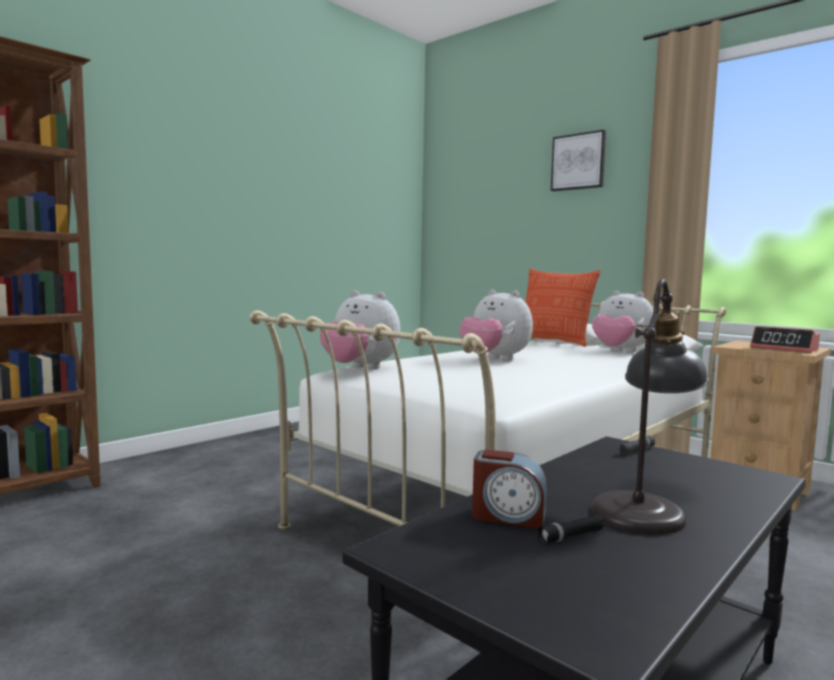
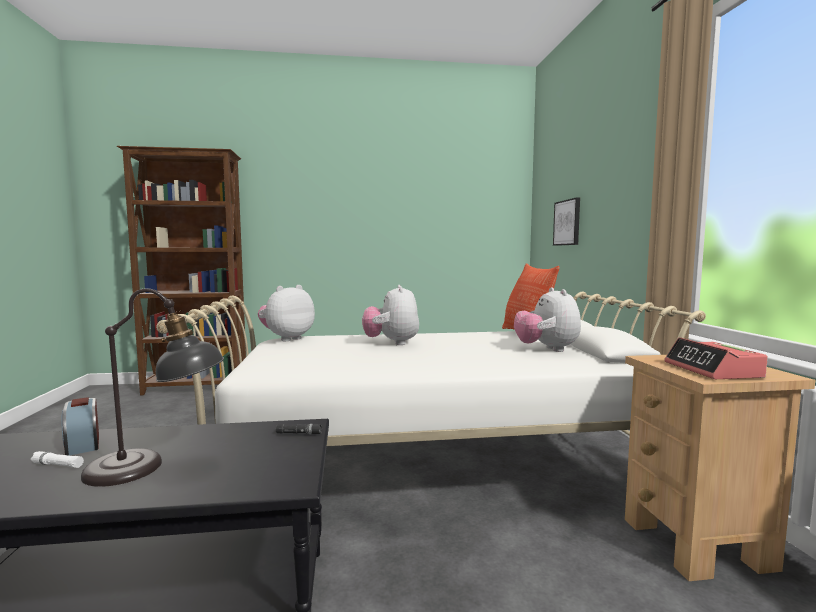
camera: 40 degrees right, 0 degrees up
(360, 368) = (286, 338): plush toy -> plush toy turned 60 degrees clockwise
(571, 536) = (57, 464): black flashlight -> white flashlight
(578, 161) = (617, 152): picture -> picture (567, 222)

